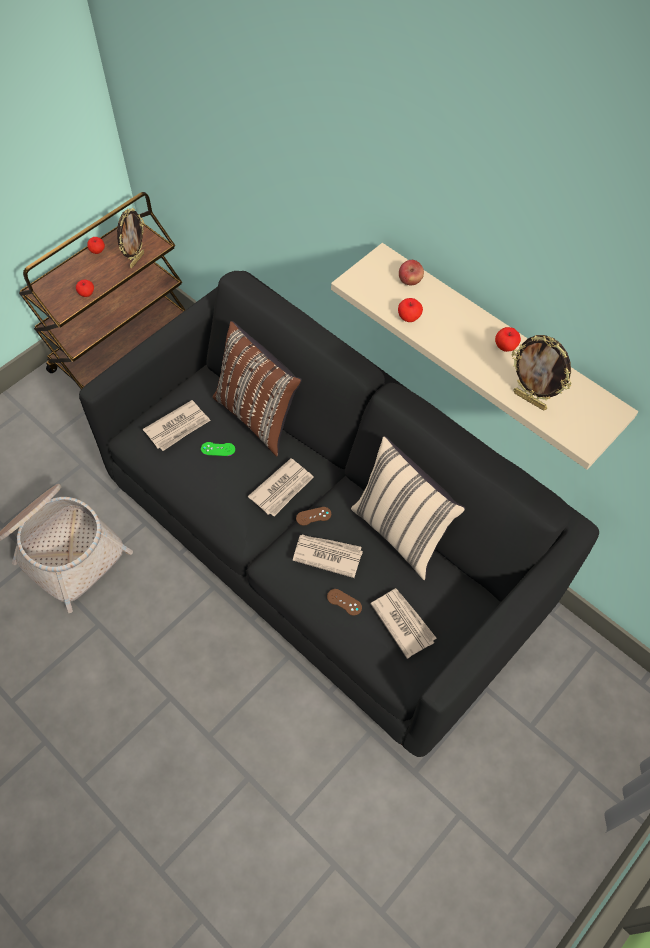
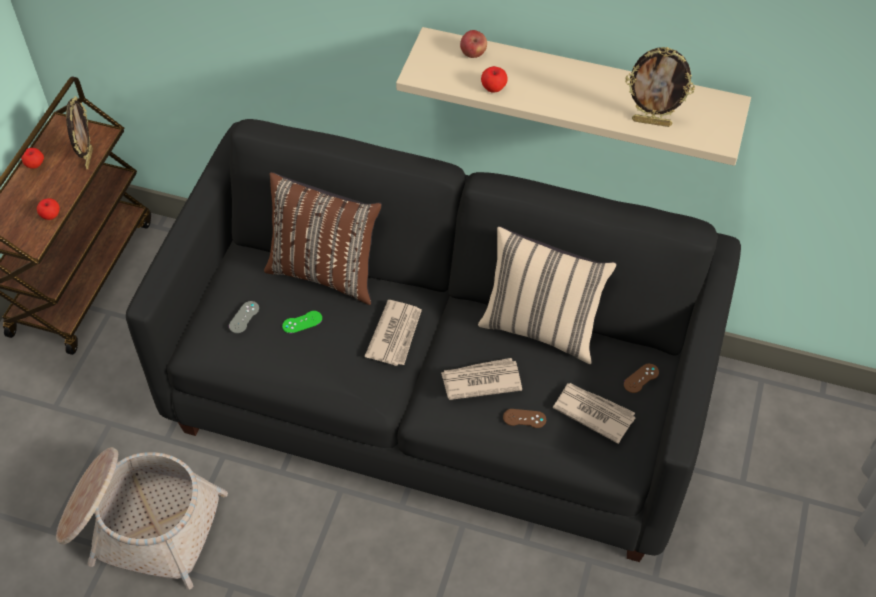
camera: 25 degrees left, 5 degrees down
(178, 427) = (244, 317): newspaper -> grey game controller
(313, 516) = (443, 349): brown game controller -> brown game controller (641, 378)
(505, 347) = (600, 83): apple -> none

